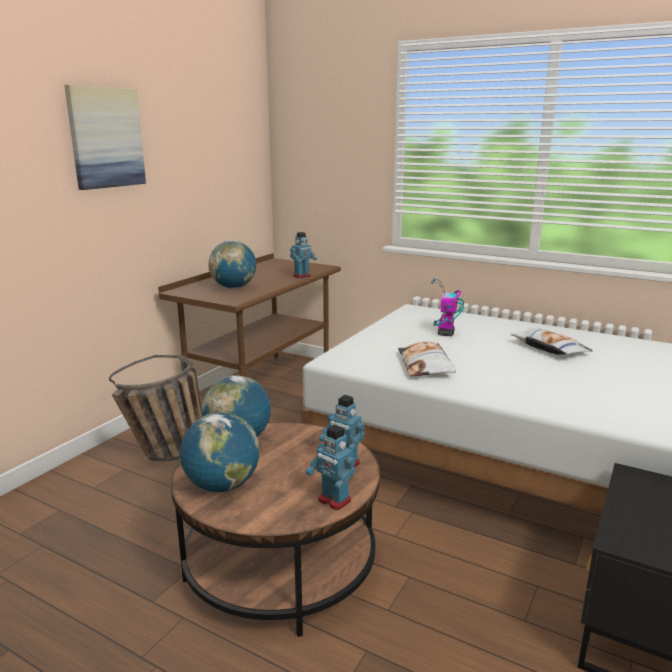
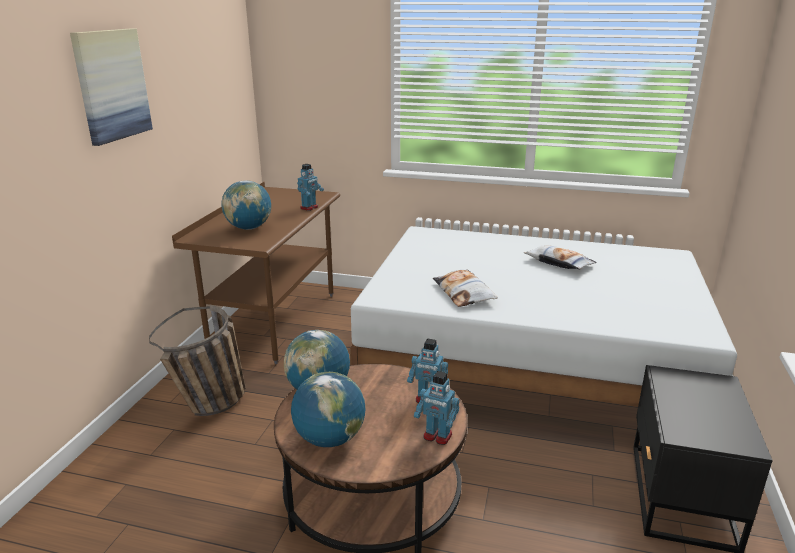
camera: 15 degrees left, 5 degrees up
(446, 333) = (464, 256): toy robot -> none

